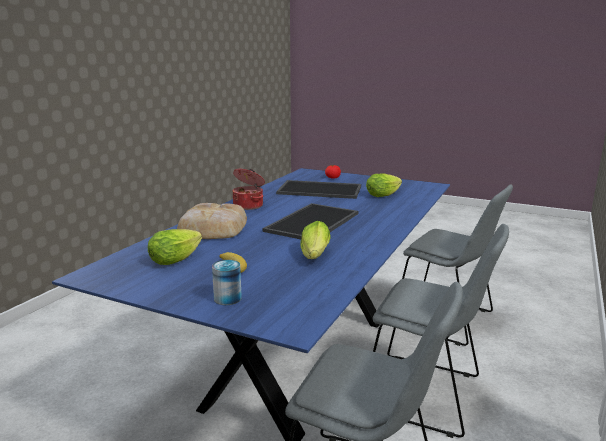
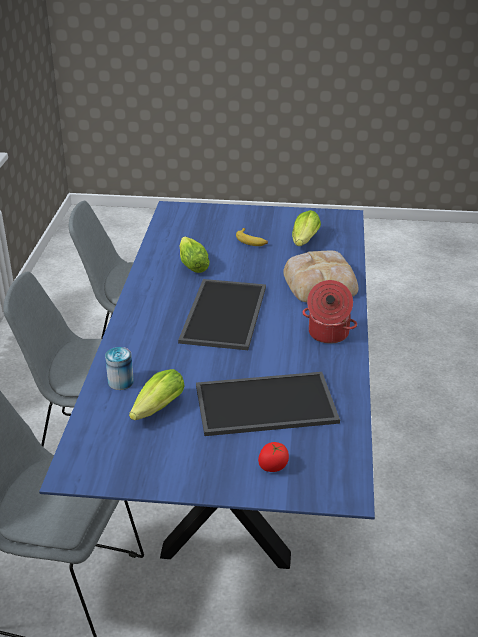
camera: 160 degrees right, 15 degrees up
(227, 298) = (228, 218): can -> can (120, 382)

